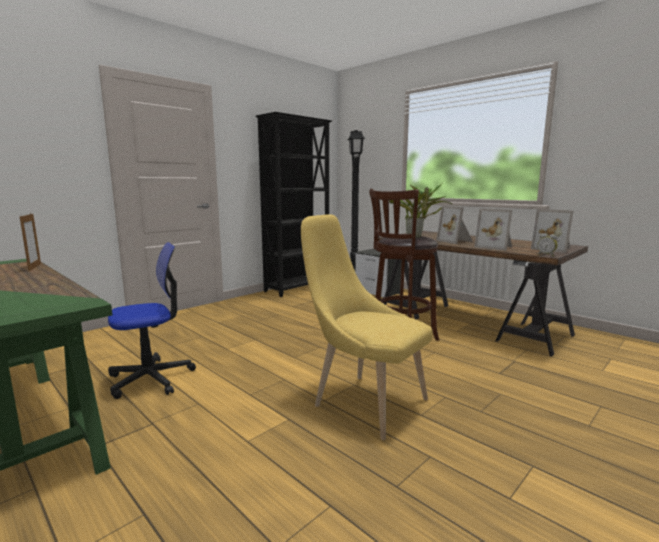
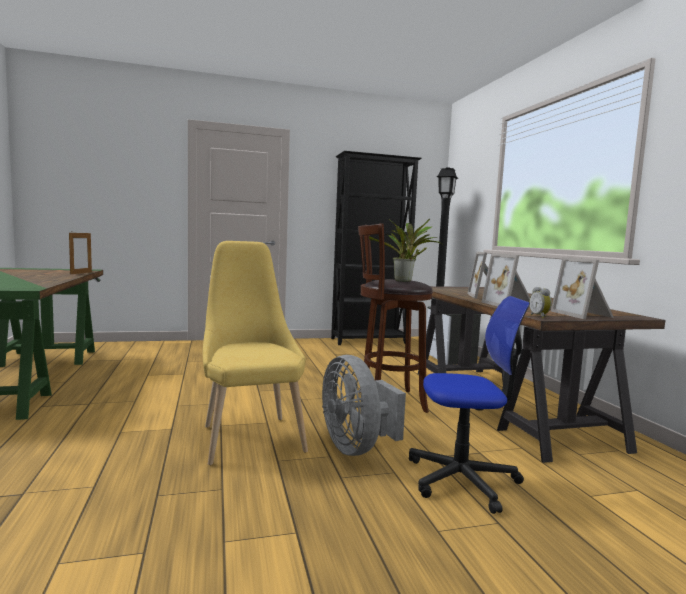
camera: 30 degrees right, 5 degrees down
(151, 378) = (136, 378): office chair -> office chair (462, 479)
(448, 383) = (356, 447): none -> grey fan

